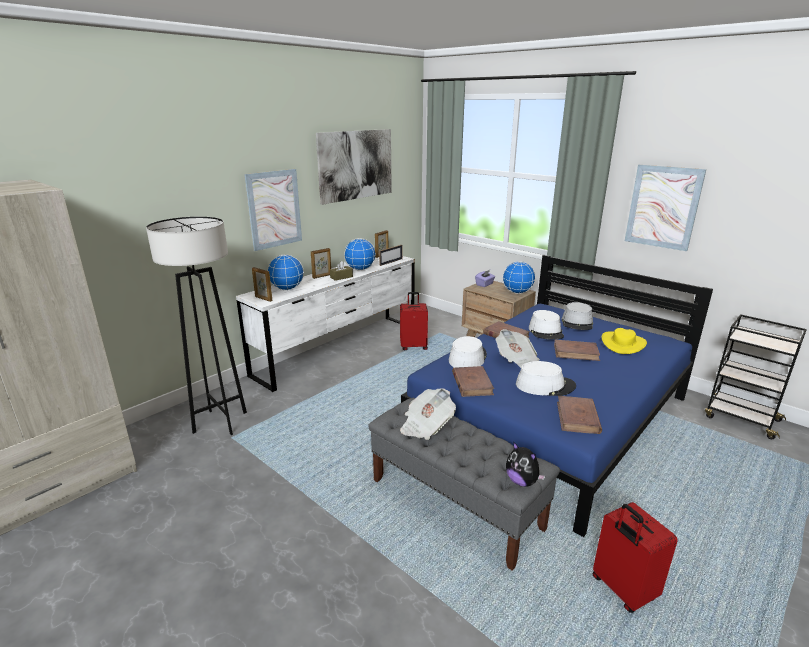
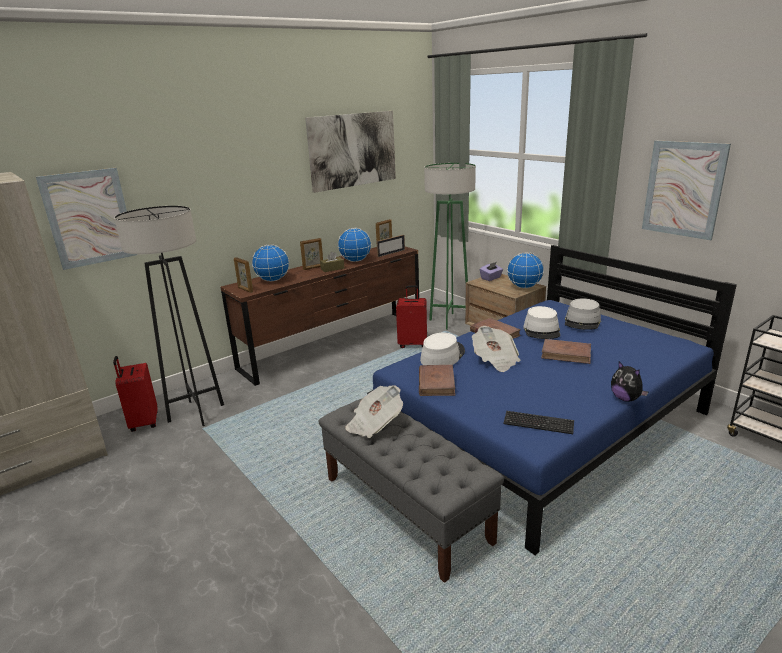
camera: 10 degrees right, 0 degrees up
(274, 209) = (260, 198): picture -> picture (89, 218)
(339, 349) = (334, 345): white dresser -> brown dresser
(440, 323) = (449, 321): none -> green floor lamp
(522, 481) = (454, 487): plush toy -> plush toy (625, 399)
(545, 385) = (516, 388): white hat -> none
(577, 417) = (538, 423): brown book -> keyboard
(622, 589) = (561, 614): red suitcase -> red suitcase (143, 423)
(623, 343) = (626, 346): yellow hat -> none

